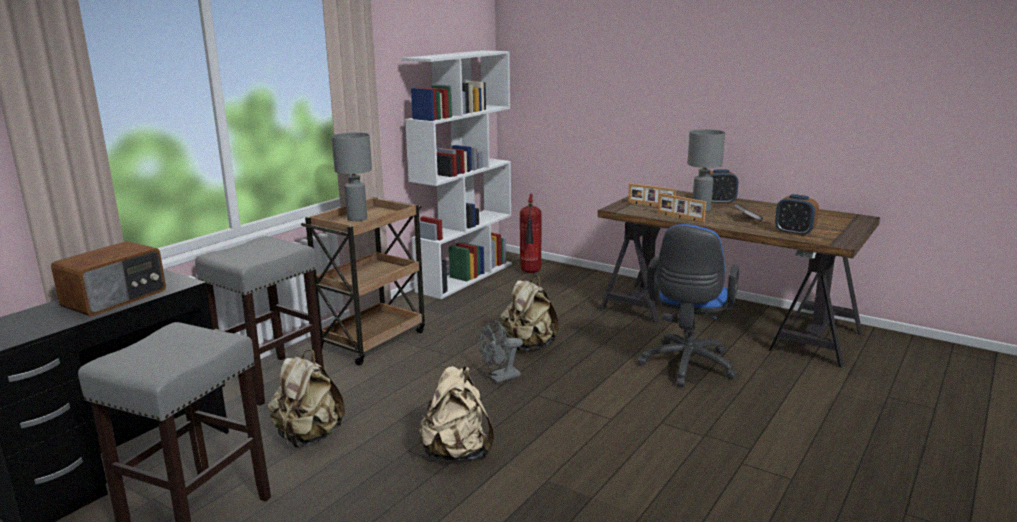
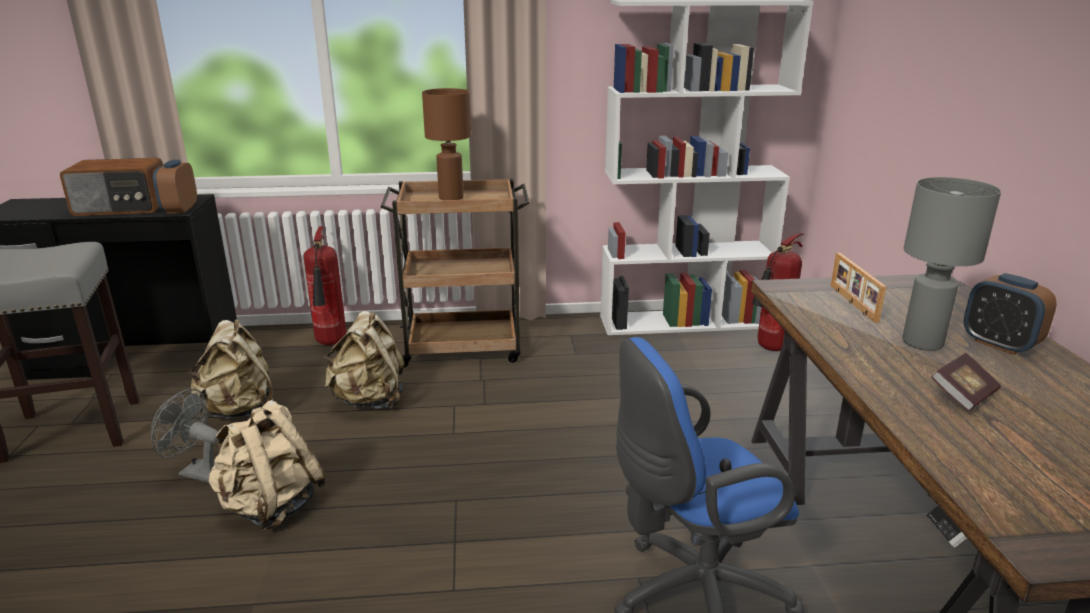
camera: 50 degrees right, 5 degrees up
(272, 379) = (331, 343): grey stool -> fire extinguisher
(357, 219) = (451, 198): grey table lamp -> brown table lamp
(500, 378) = (468, 456): grey fan -> grey fan (197, 472)
(528, 346) = (572, 437): beige backpack -> beige backpack (370, 400)
(680, 217) = (839, 340): picture frame -> none
(794, 233) = (986, 468): alarm clock -> alarm clock (180, 209)

